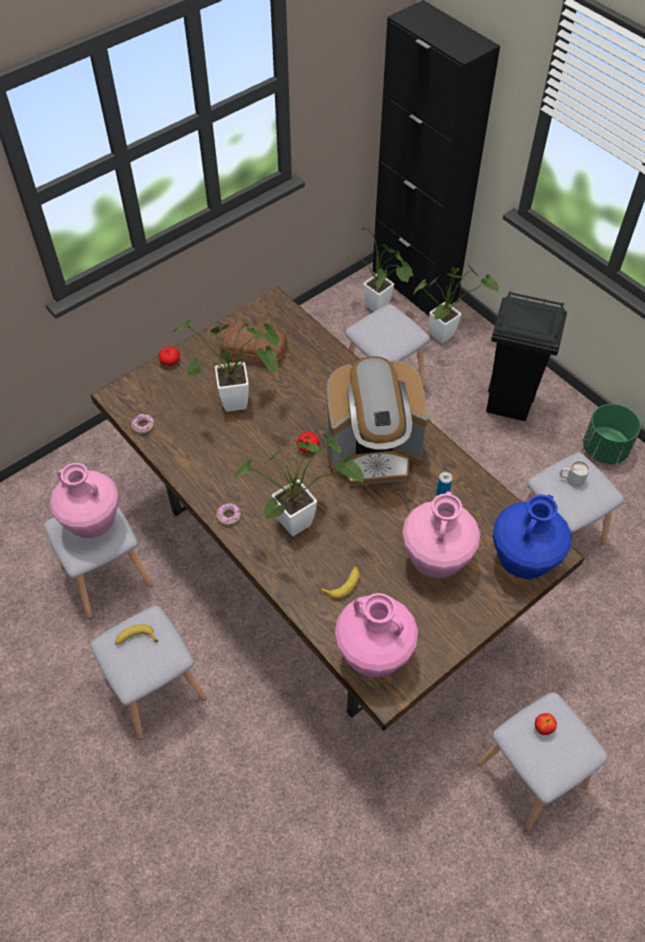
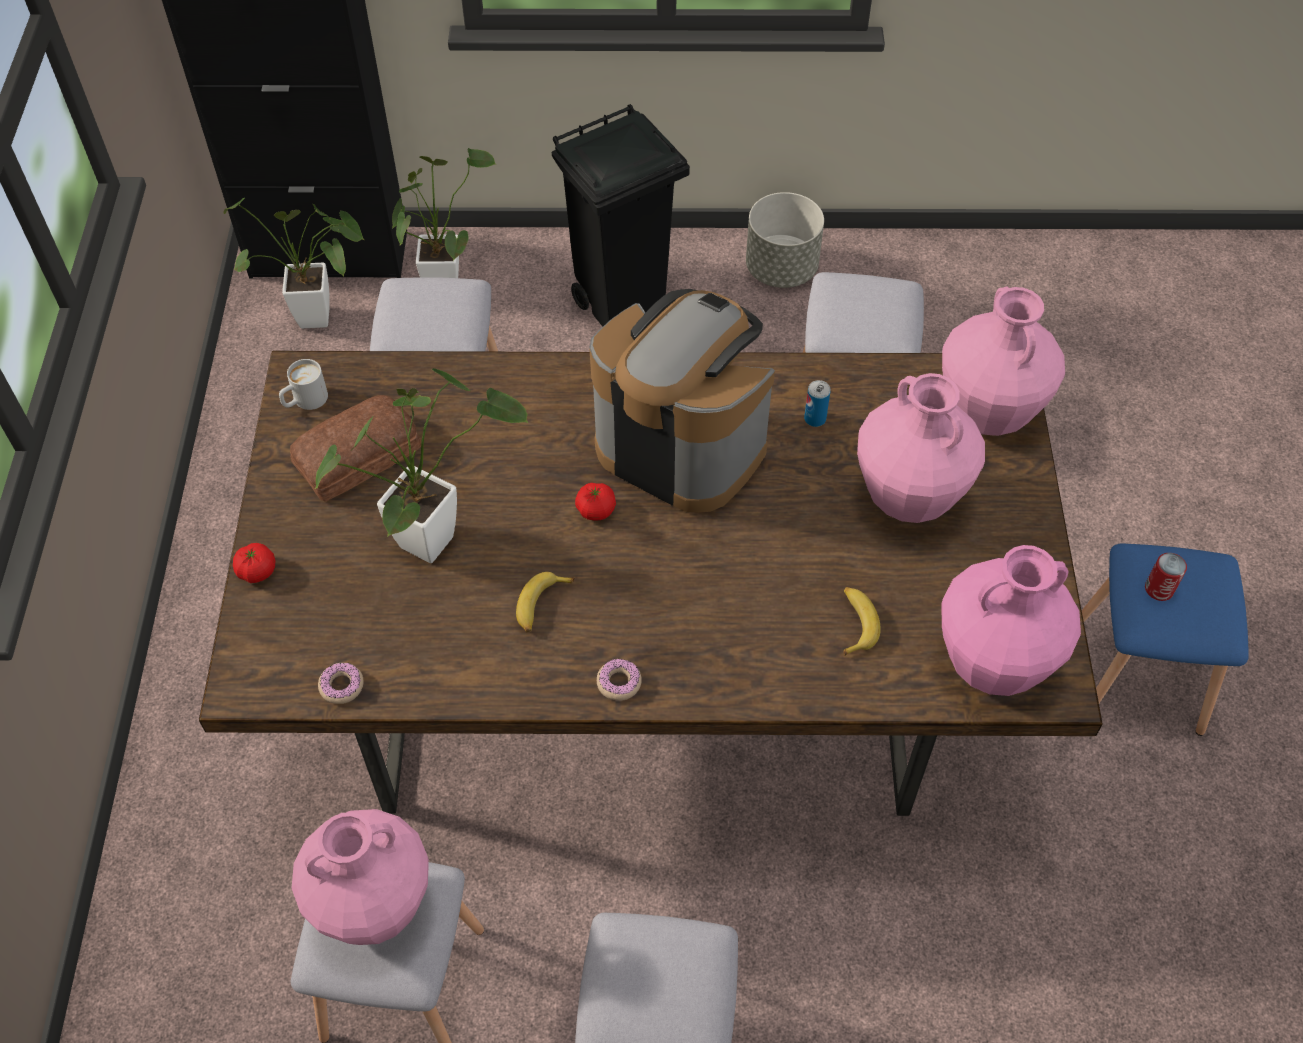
camera: 50 degrees left, 0 degrees up
(135, 639) = (636, 980): banana -> banana (541, 605)
(301, 520) = (710, 600): potted plant -> none
(373, 453) = (680, 445): coffee machine -> coffee machine turned 90 degrees counterclockwise
(522, 561) = (988, 414): blue vase -> pink vase
(531, 777) = (1139, 677): grey stool -> blue stool
(543, 728) = (1159, 589): apple -> can
(571, 479) = (853, 308): white mug -> white mug (305, 401)
(604, 449) = (781, 269): green planter -> grey planter

